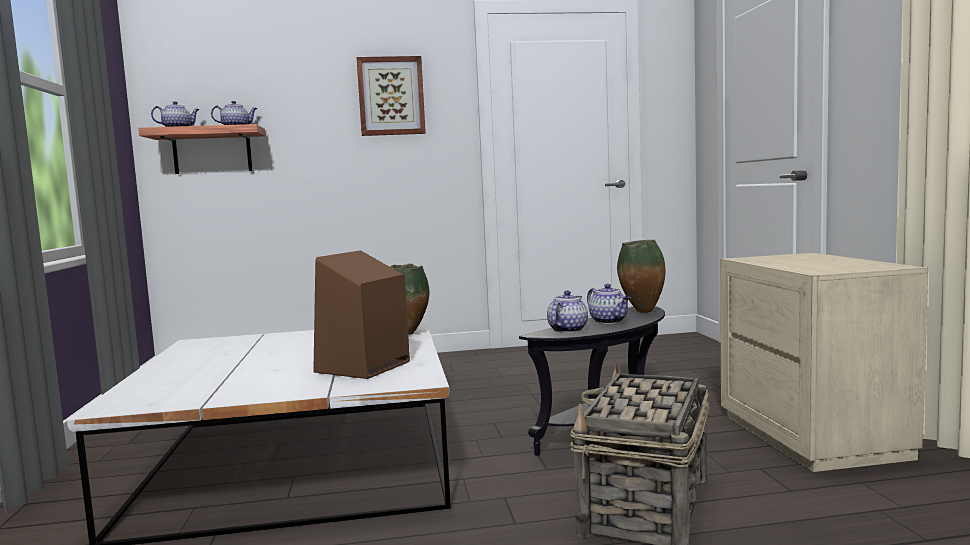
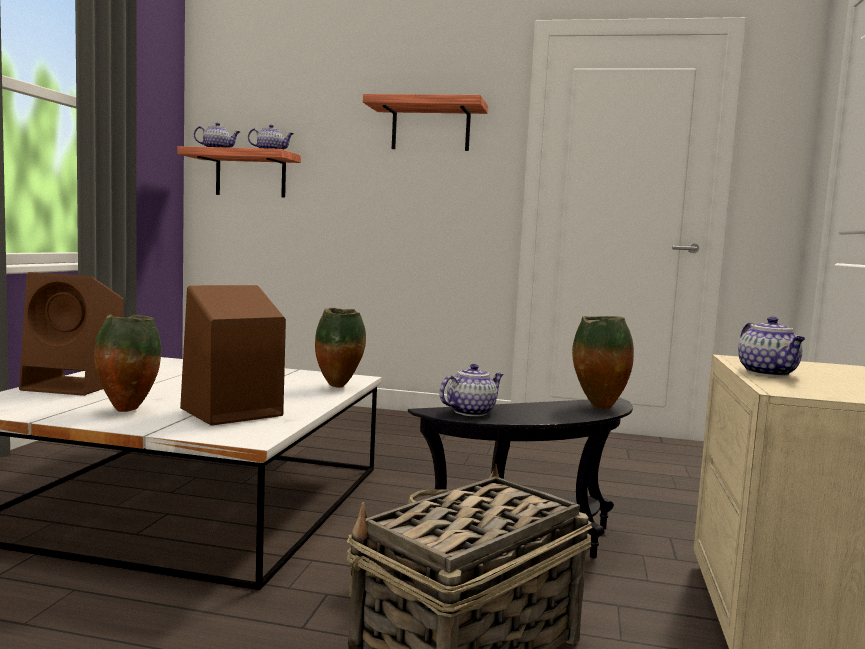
camera: 20 degrees right, 0 degrees up
(174, 374) = (76, 386): none -> brown speaker
(268, 382) = (127, 410): none -> vase
(391, 96) = (431, 127): picture -> shelf
(609, 321) = (538, 411): teapot -> teapot (768, 373)

